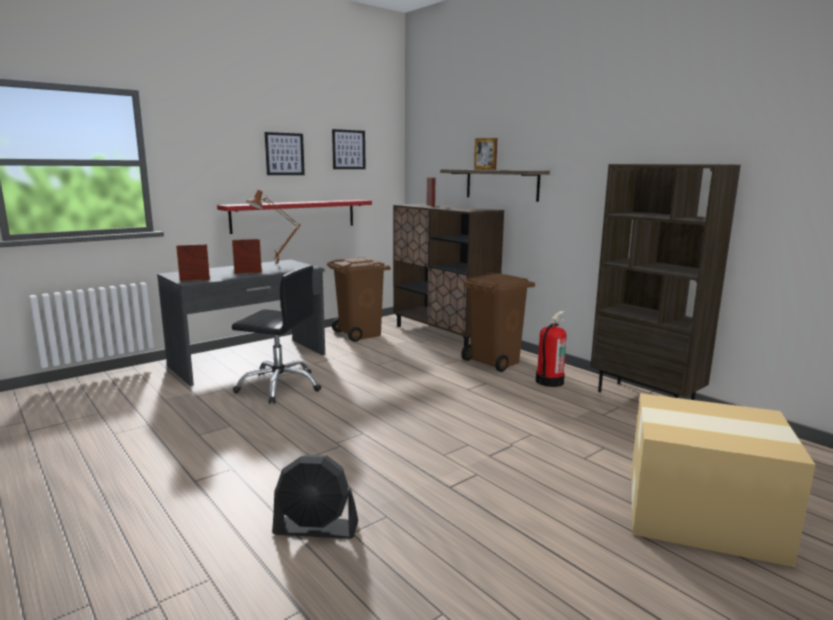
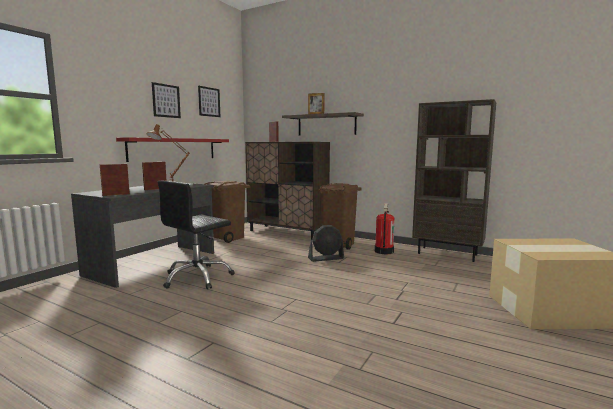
camera: 20 degrees left, 5 degrees down
(280, 386) = (197, 277): black office chair -> black office chair turned 135 degrees clockwise
(316, 528) = (329, 372): black fan -> black fan (326, 258)

